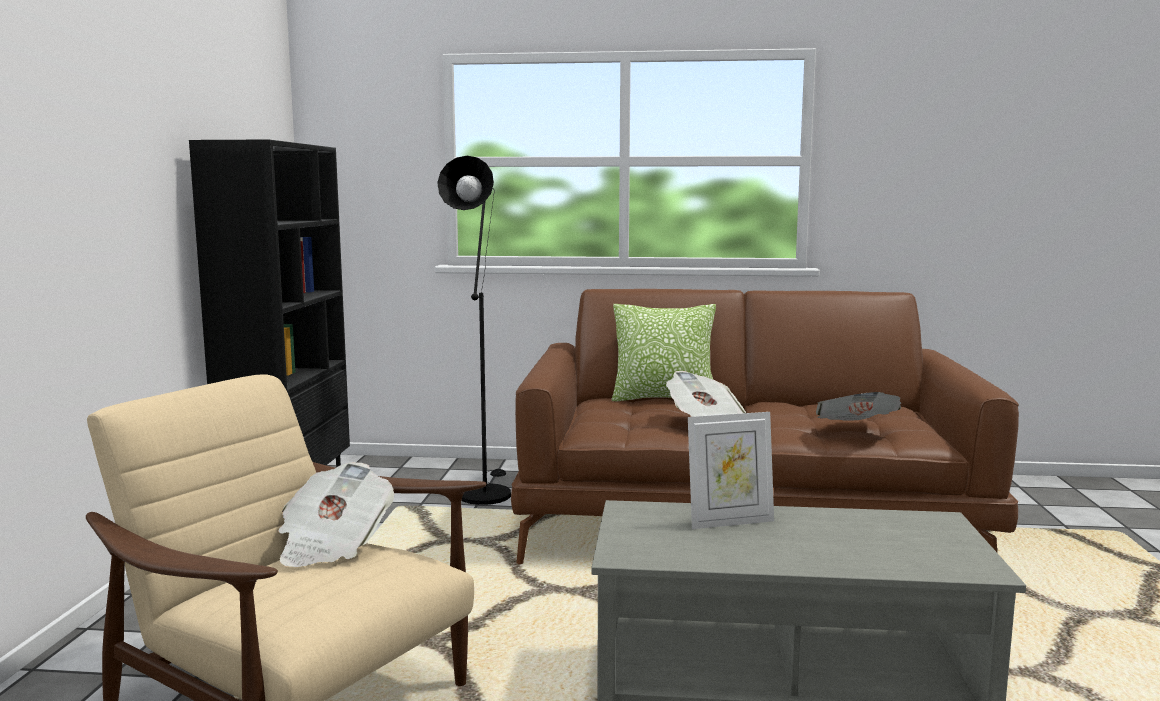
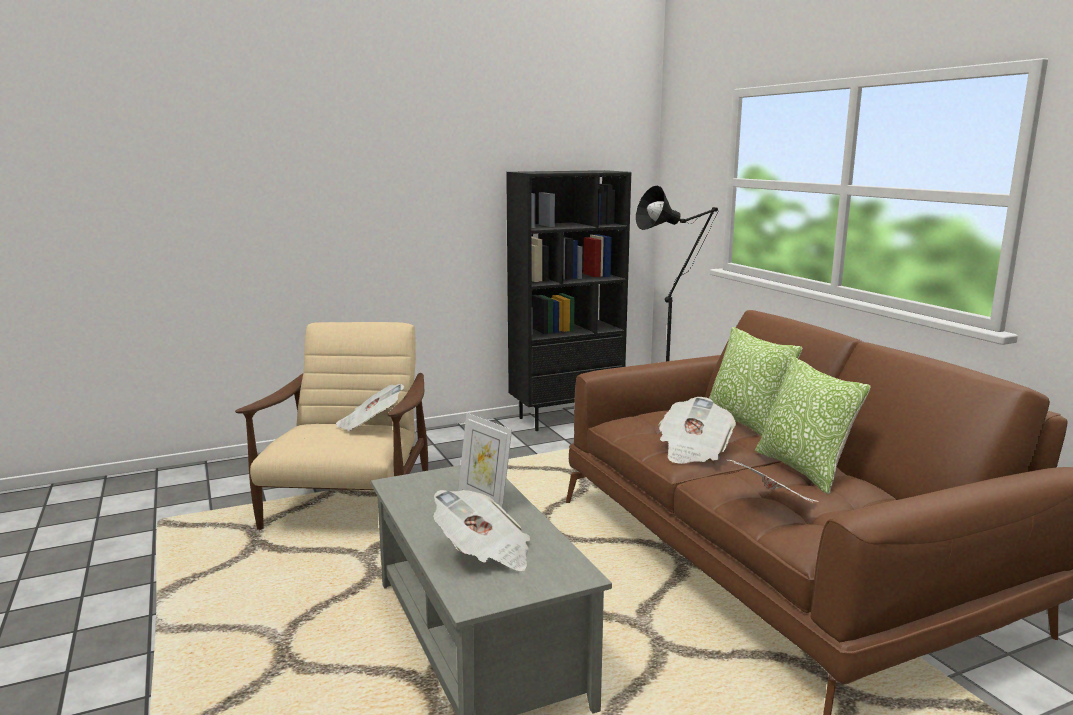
camera: 60 degrees right, 5 degrees up
(785, 410) = (803, 469): none -> pillow
(872, 545) = (484, 553): none -> newspaper

